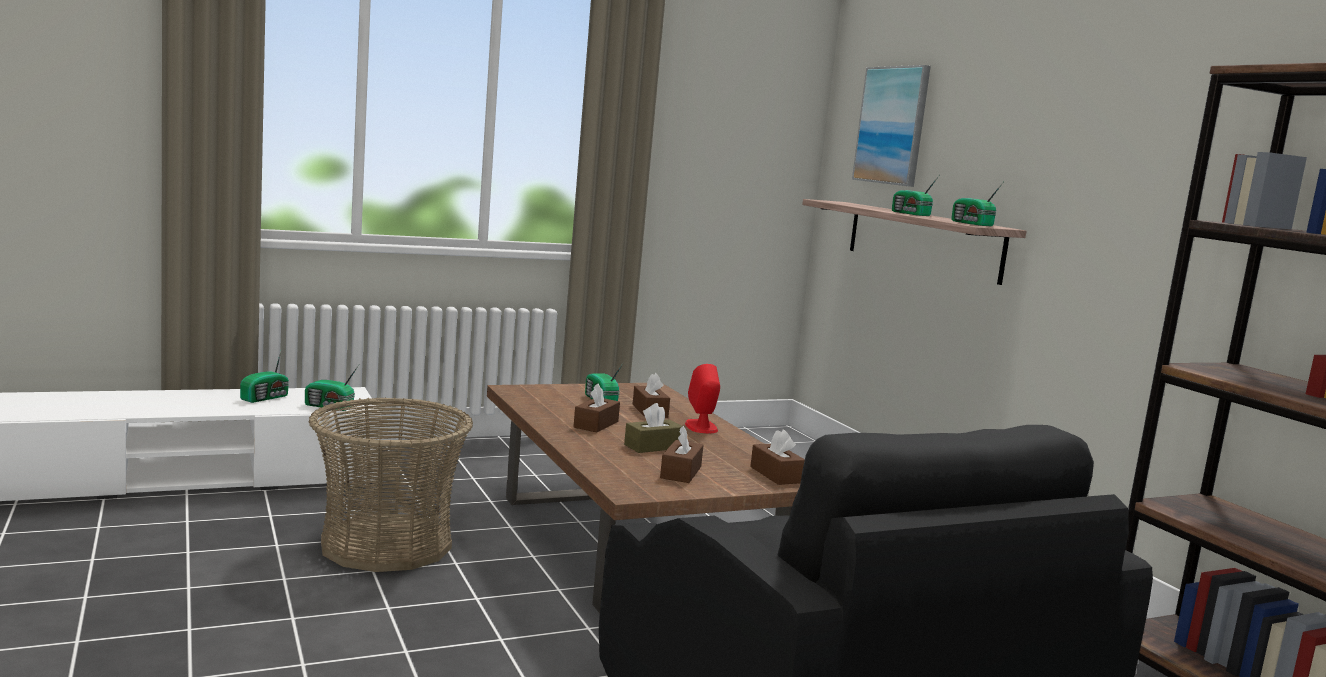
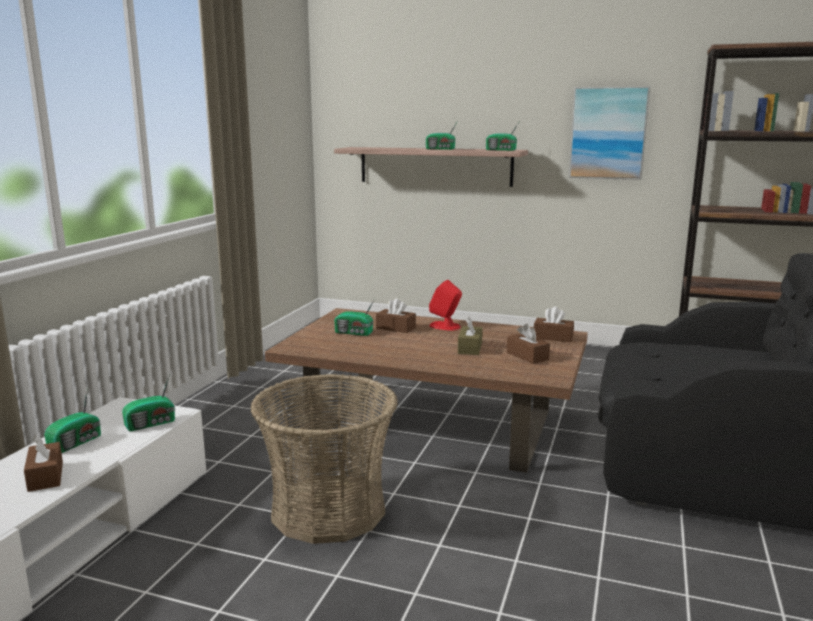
camera: 45 degrees left, 5 degrees up
(266, 398) = (77, 443): radio -> radio turned 45 degrees clockwise
(596, 424) = (406, 348): brown tissue box -> brown tissue box (45, 476)
(892, 125) = (388, 88): picture -> picture (608, 133)

